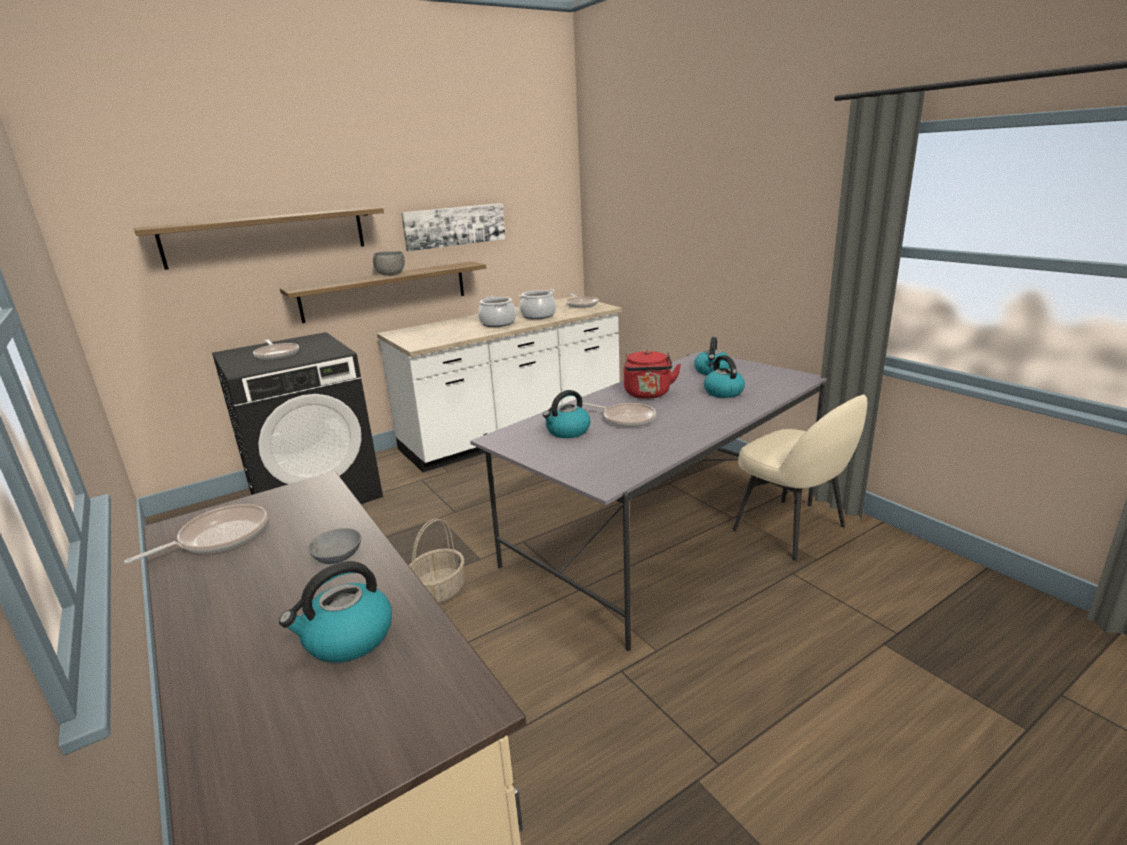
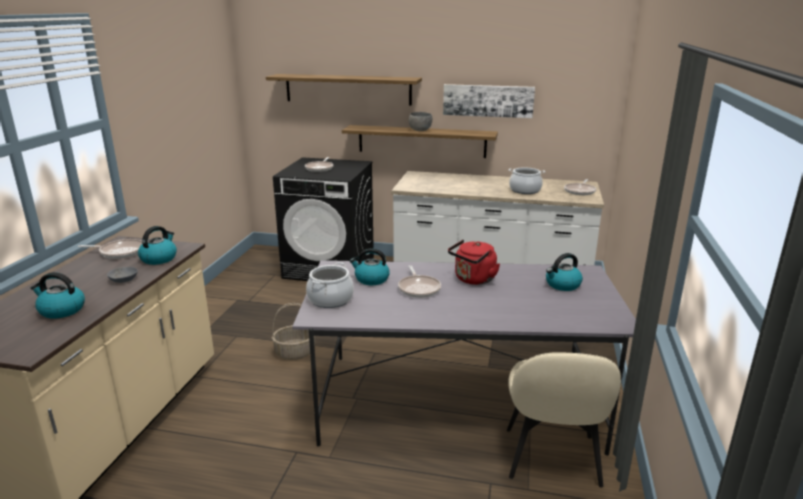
camera: 45 degrees right, 0 degrees up
(497, 323) = (485, 187): cooking pot -> cooking pot (330, 299)
(723, 392) = (525, 303): kettle -> kettle (159, 258)

